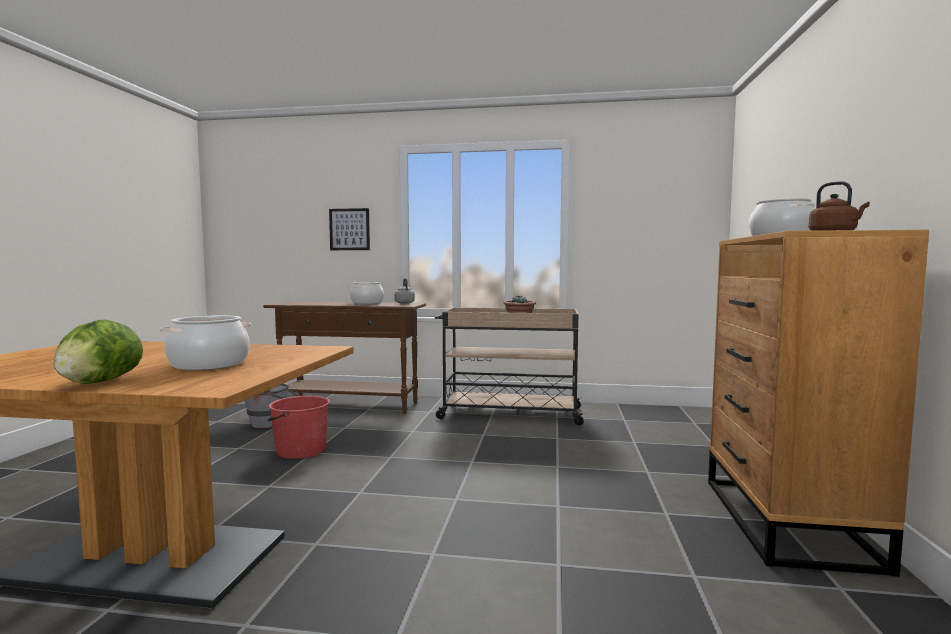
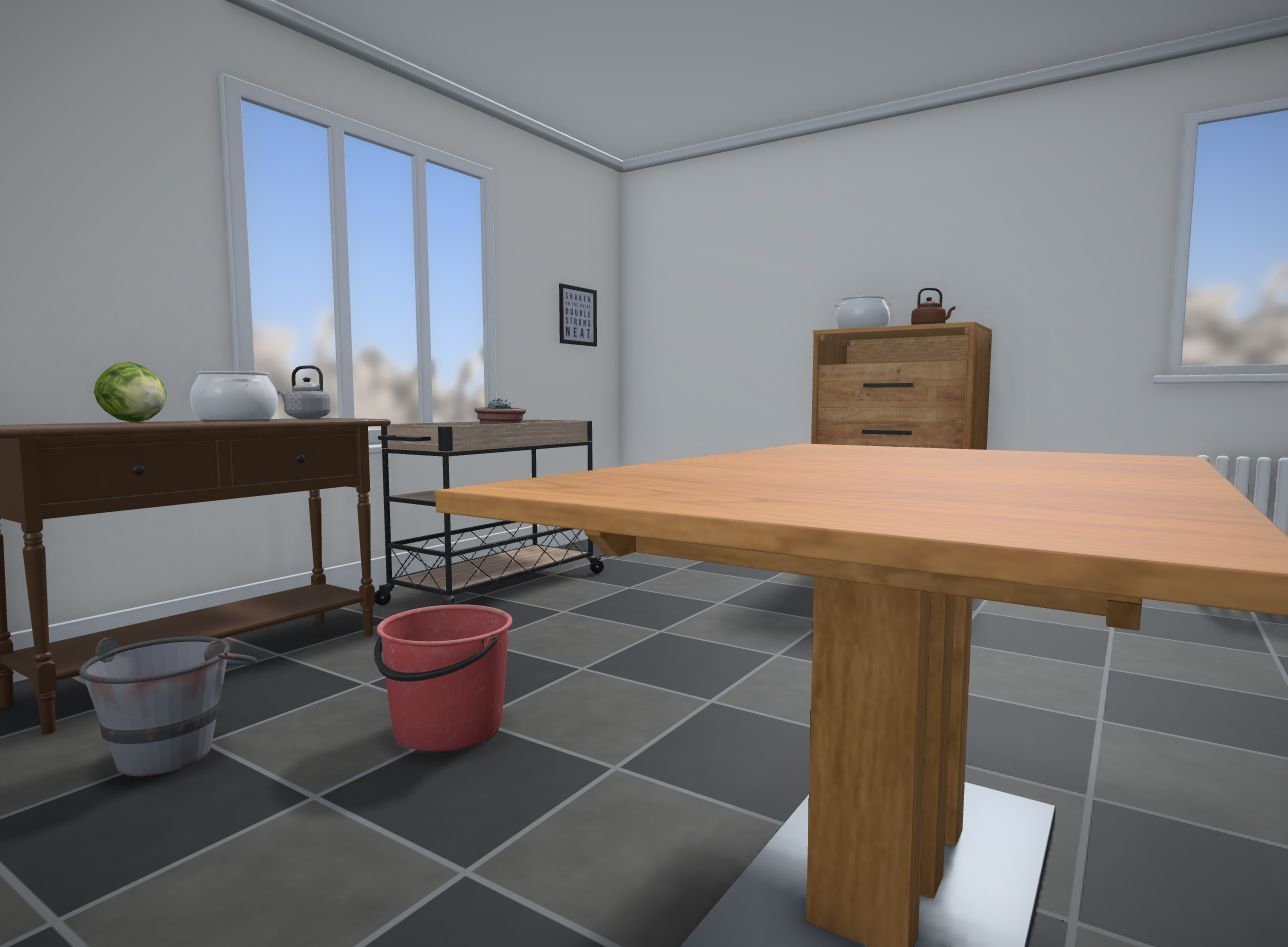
camera: 65 degrees left, 0 degrees up
(99, 382) = (1145, 471): lettuce -> lettuce (135, 422)
(209, 364) = (966, 457): cooking pot -> none
(349, 229) = (93, 238): picture -> picture (577, 316)

